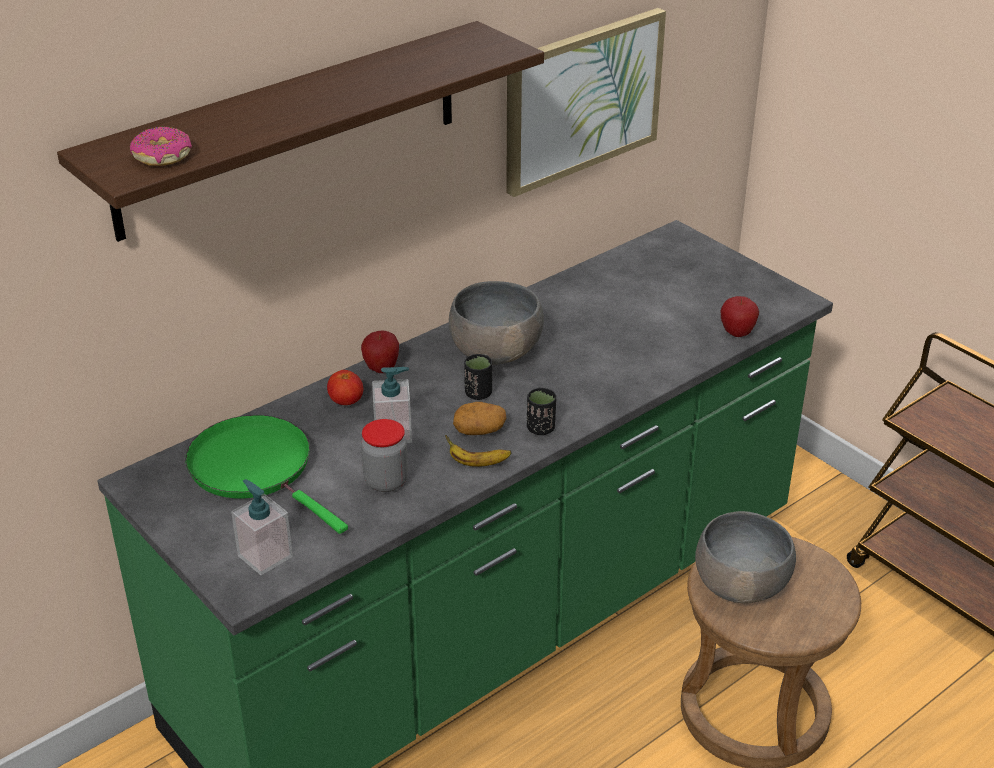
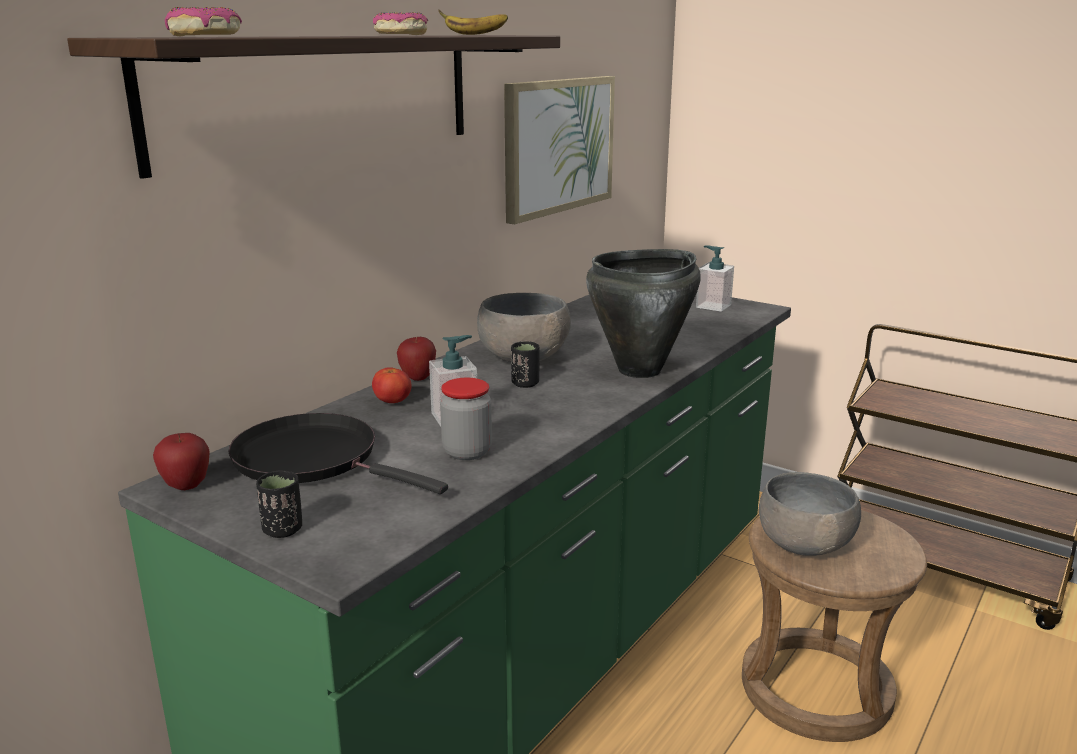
camera: 15 degrees left, 15 degrees down
(256, 468) = (314, 459): green frying pan -> black frying pan
(265, 556) = (355, 529): soap dispenser -> soap dispenser (713, 306)
(362, 81) = (400, 35): none -> donut
(477, 463) = (556, 428): banana -> banana (474, 34)
(480, 429) = (543, 406): potato -> none
(540, 428) = (602, 399): black cup -> black cup (283, 530)
(600, 391) = (640, 370): none -> black cooking pot
(737, 333) = (730, 328): apple -> apple (186, 486)

